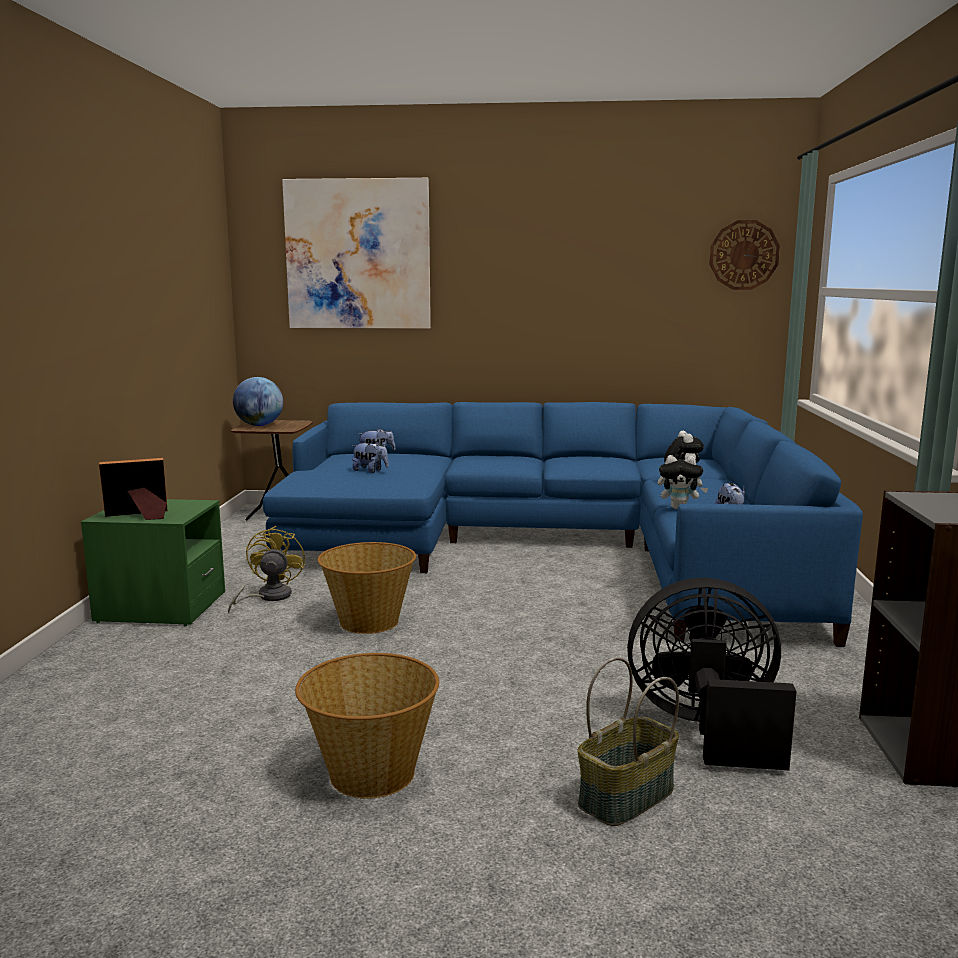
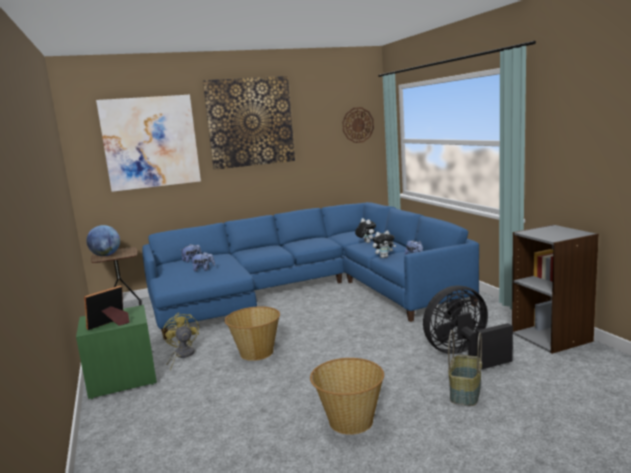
camera: 25 degrees left, 0 degrees up
(529, 233) = (250, 122): none -> picture

